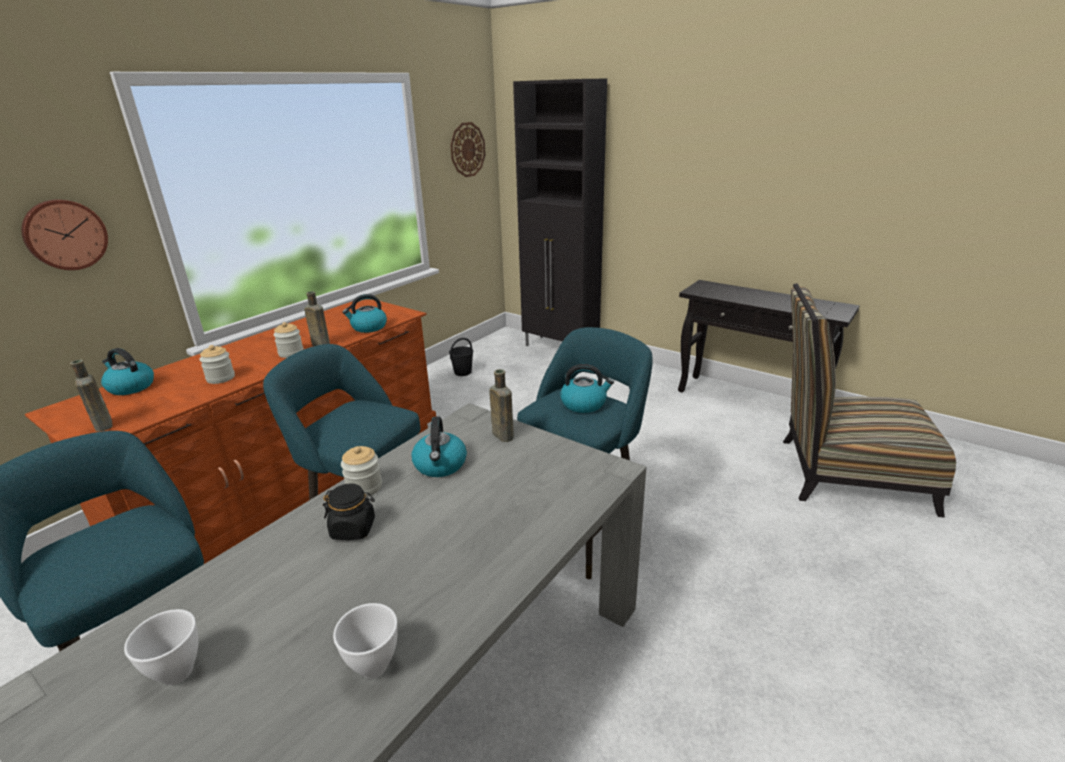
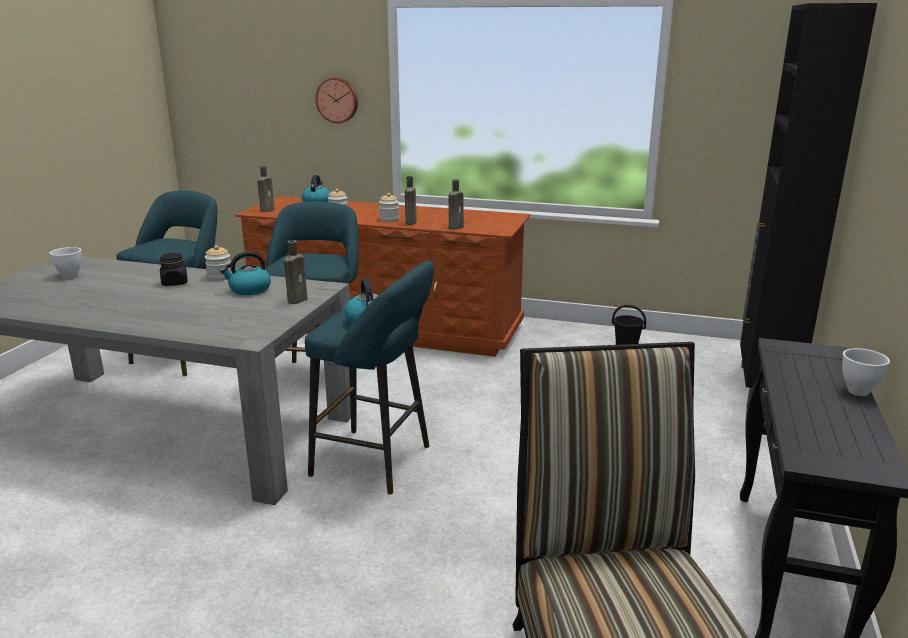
camera: 70 degrees right, 5 degrees down
(368, 327) = (456, 227): kettle -> brown bottle
(372, 668) = (59, 307): white bowl -> white bowl (857, 391)
(467, 149) = (758, 91): wall clock -> none

